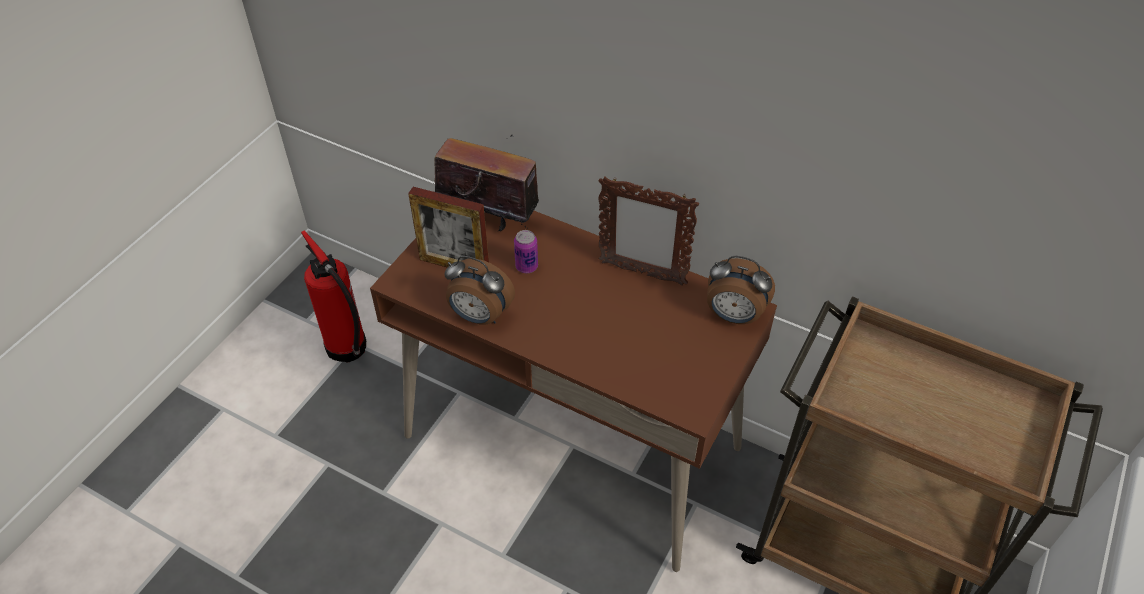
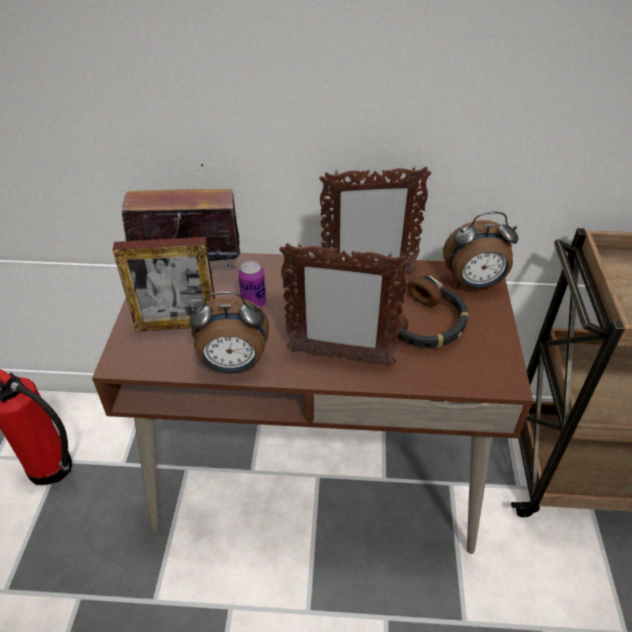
camera: 25 degrees left, 5 degrees down
(568, 340) = (339, 357): none -> picture frame
(658, 337) = (423, 324): none -> headphones

